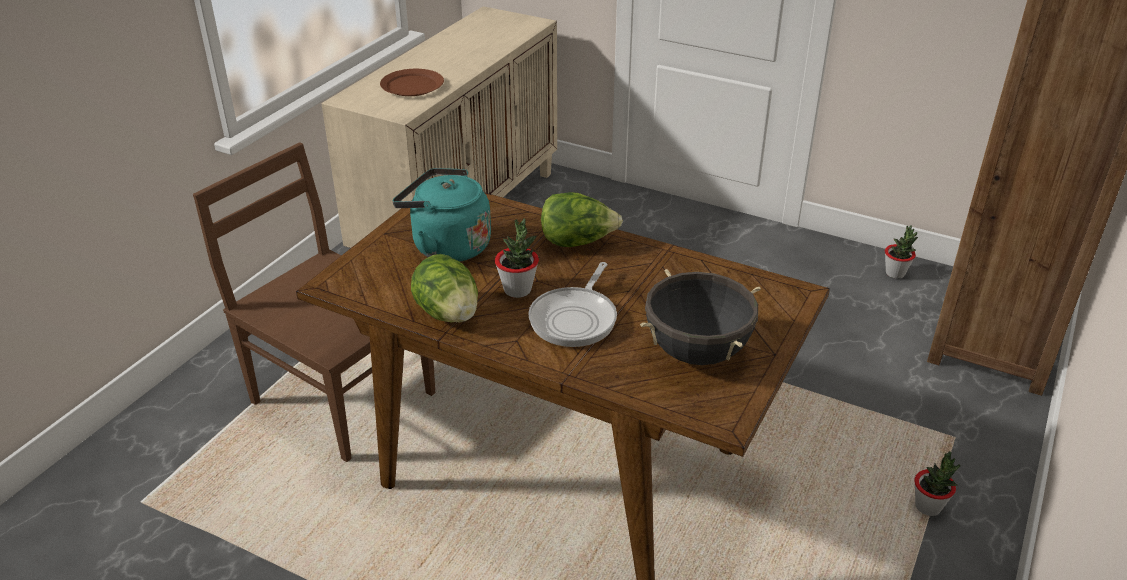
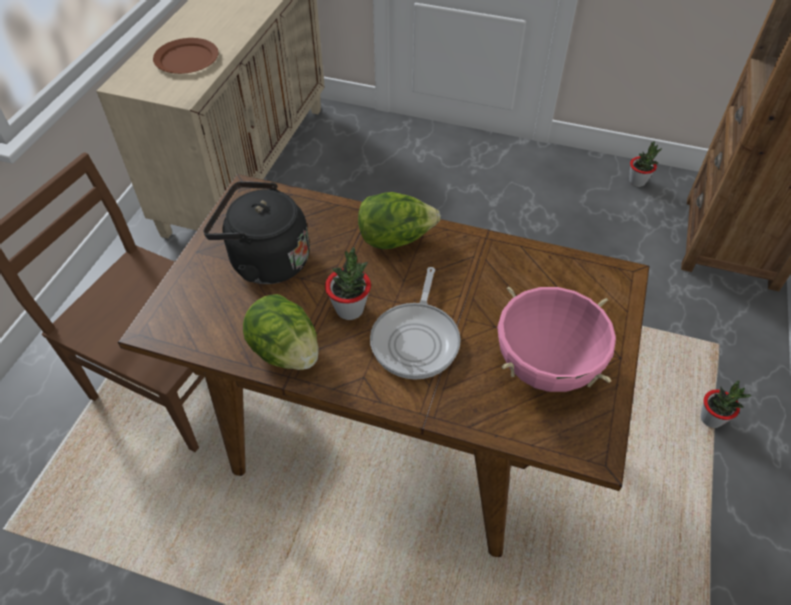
camera: 10 degrees left, 15 degrees up
(447, 246) = (265, 261): turquoise kettle -> black kettle
(697, 352) = (546, 367): black cooking pot -> pink cooking pot

